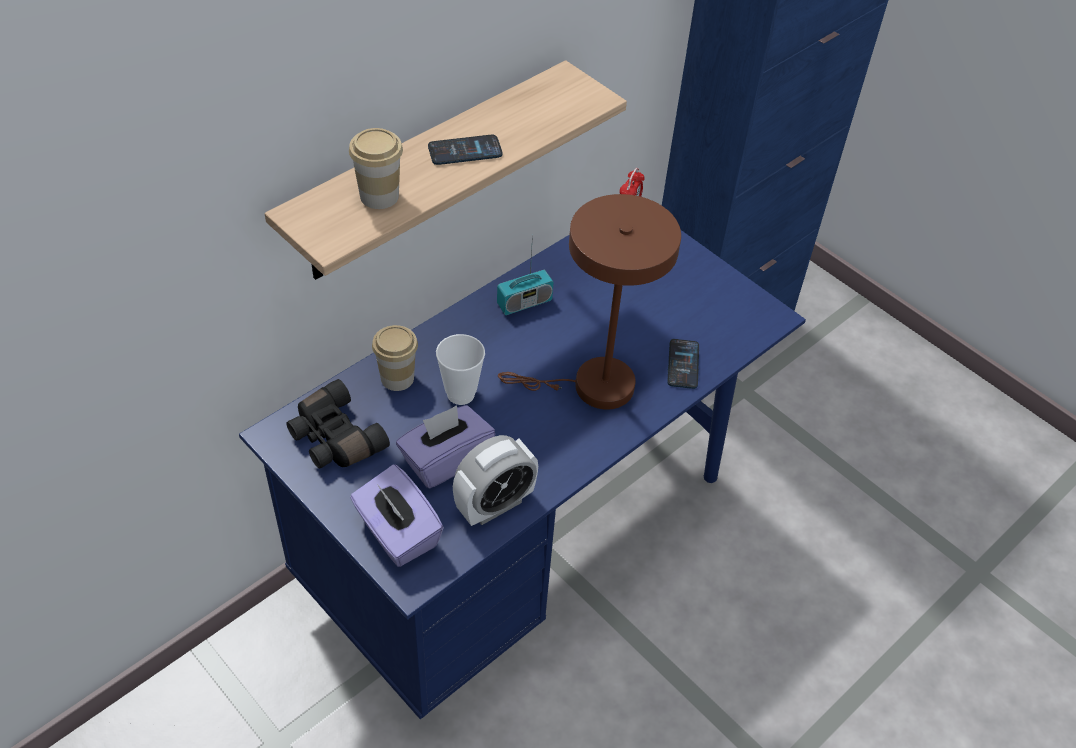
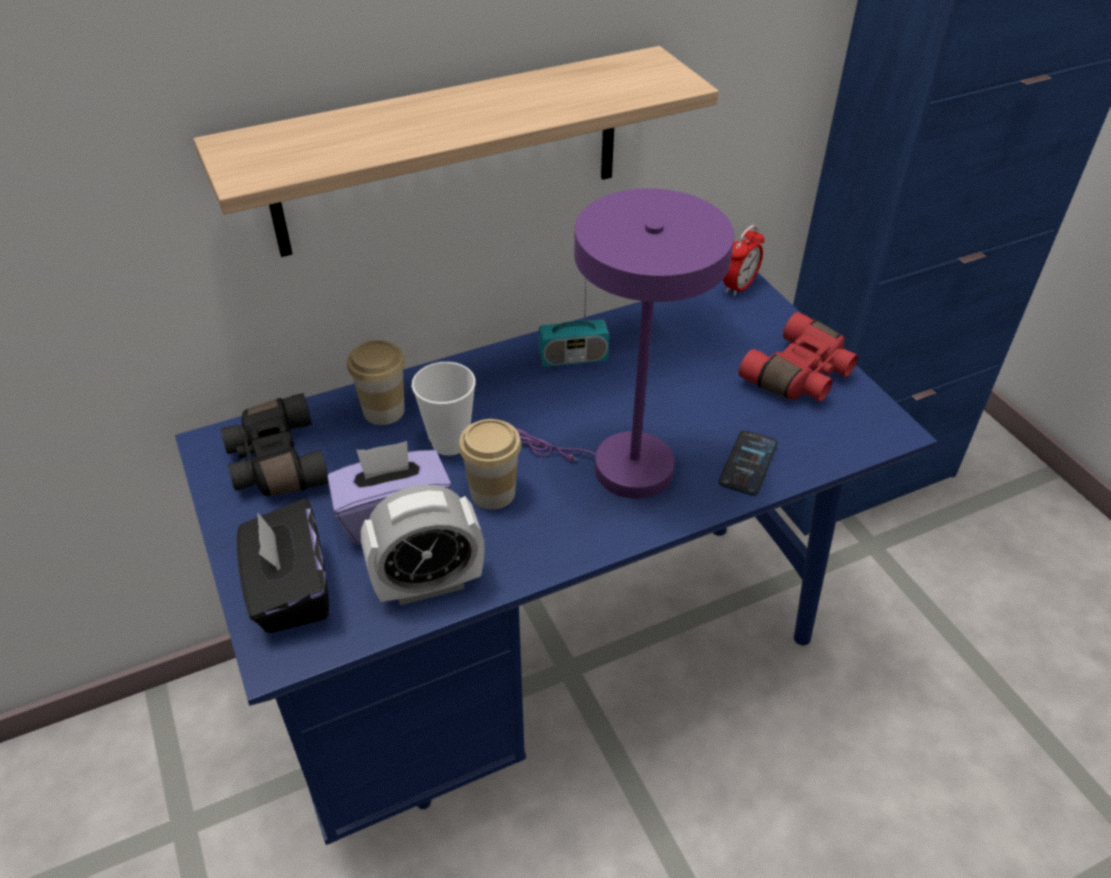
camera: 20 degrees right, 5 degrees down
(379, 196) = (341, 140): cup -> cup (492, 492)
(397, 533) = (290, 590): purple tissue box -> black tissue box
(465, 151) = (478, 111): phone -> none
(592, 387) = (618, 467): brown table lamp -> purple table lamp
(697, 285) = (800, 376): none -> red binoculars

